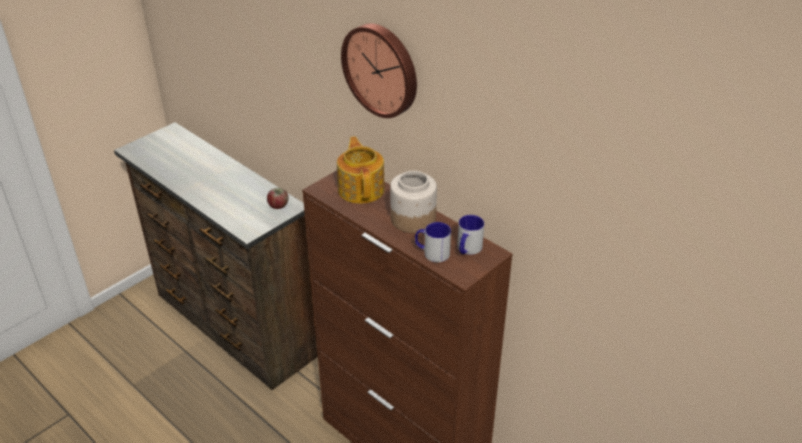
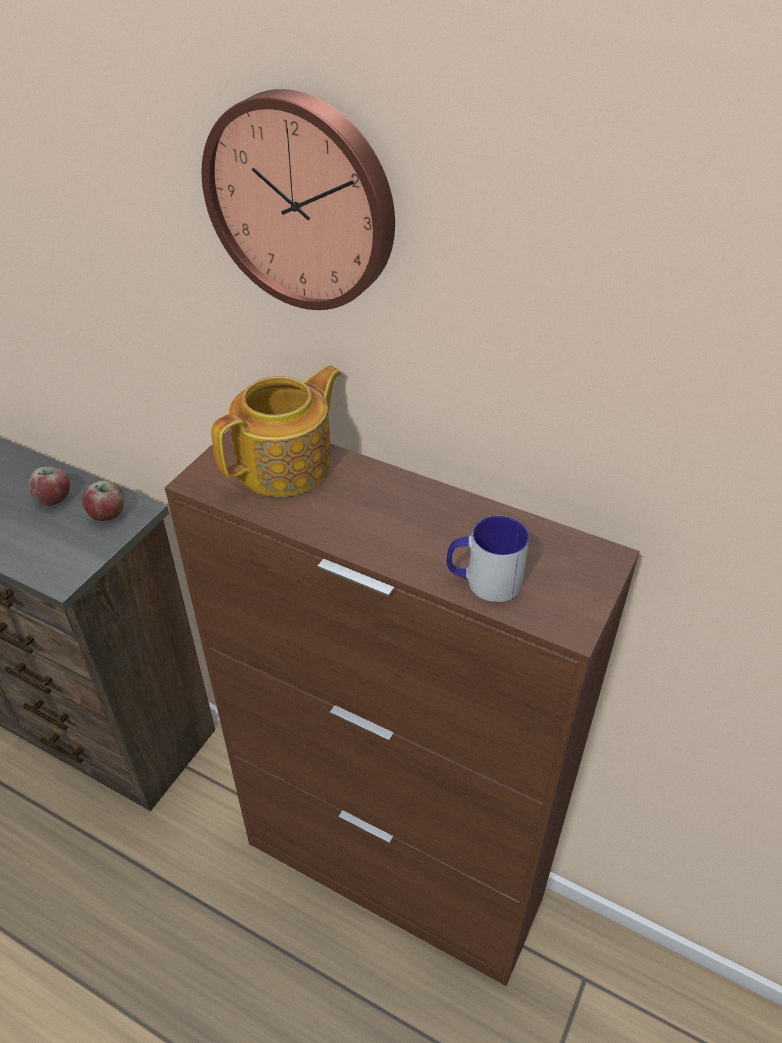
camera: 15 degrees left, 5 degrees up
(253, 194) = (54, 498): none -> apple
(361, 189) = (287, 465): teapot -> teapot turned 75 degrees clockwise
(412, 219) = (413, 513): jar -> none
(467, 249) = (550, 559): mug -> none

